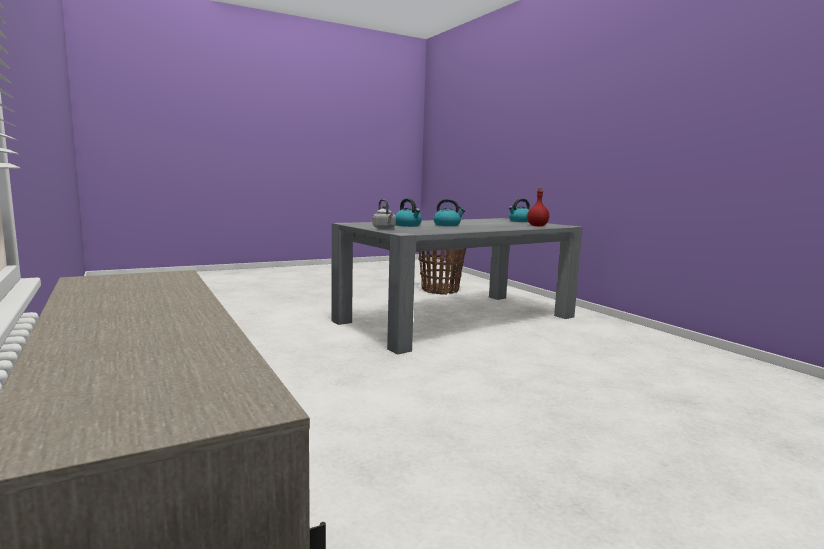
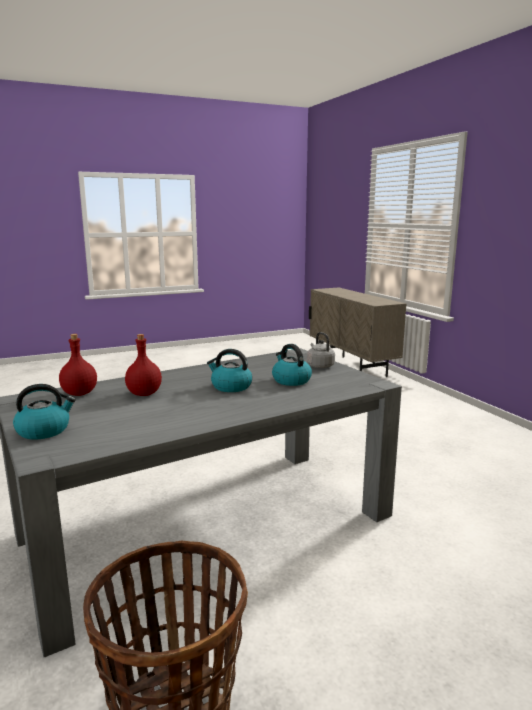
camera: 175 degrees left, 5 degrees up
(498, 225) = (144, 394): none -> red bottle

